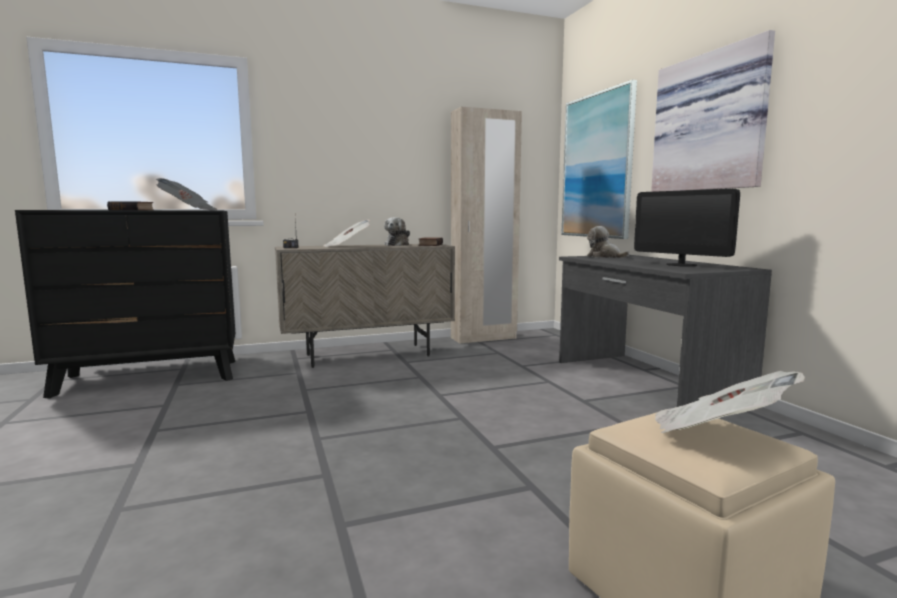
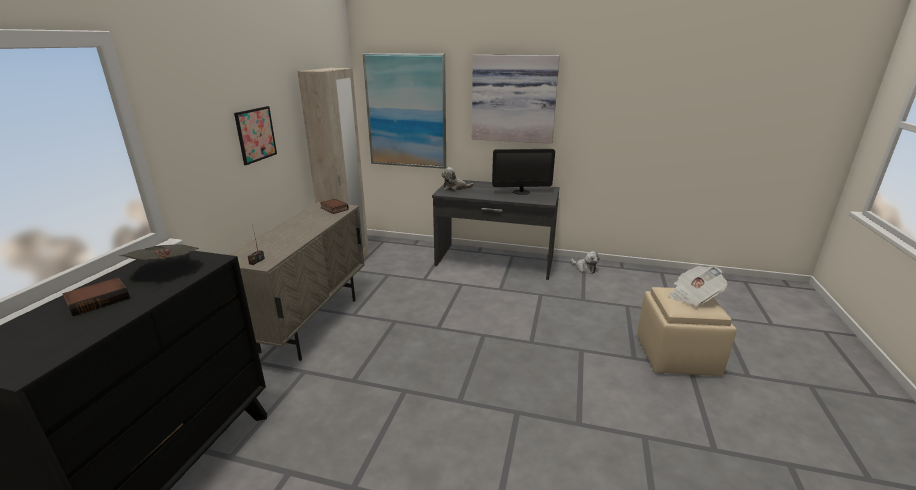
camera: 55 degrees left, 15 degrees up
(347, 246) = (283, 236): newspaper -> none
(380, 161) = (256, 134): none -> picture
(397, 245) = (310, 217): plush toy -> plush toy (585, 268)

